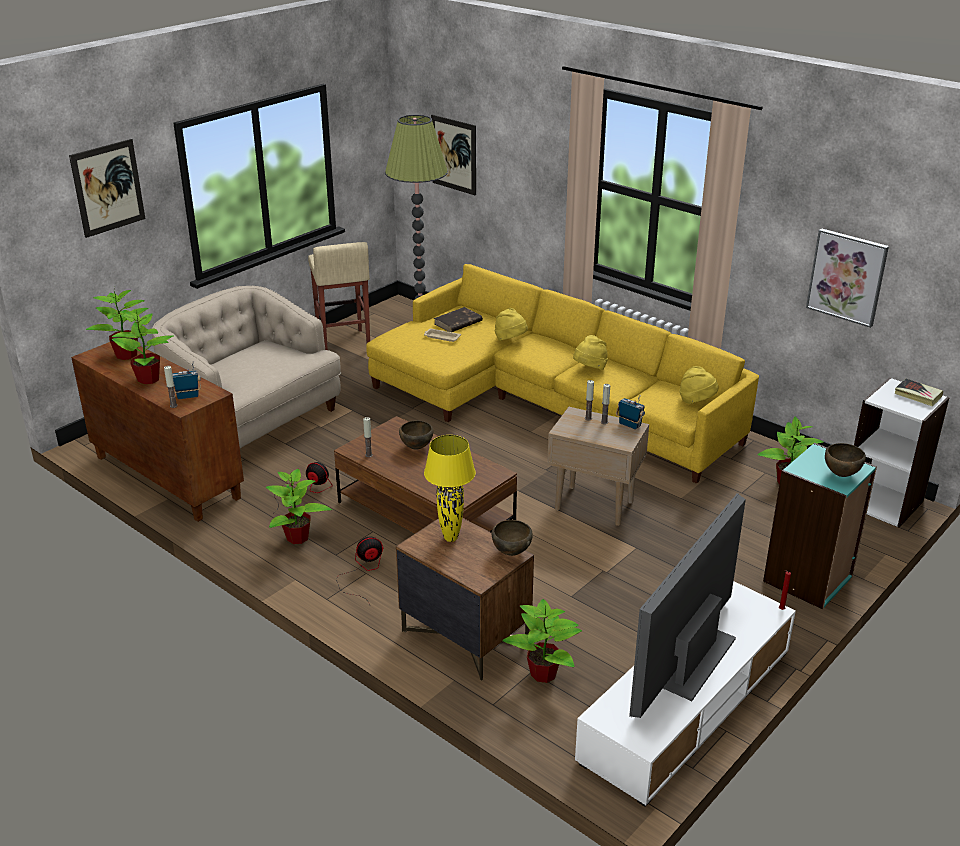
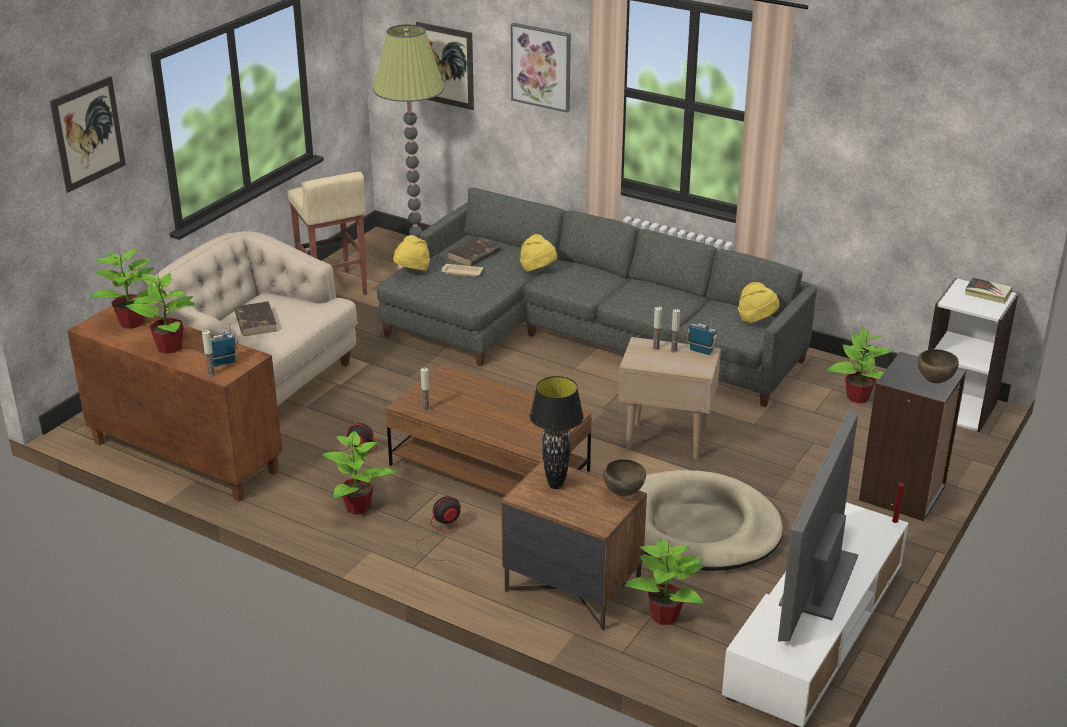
camera: 10 degrees left, 0 degrees up
(245, 364) = (255, 321): none -> brown book
(416, 448) = (475, 396): brown bowl -> none
(450, 538) = (555, 485): yellow table lamp -> black table lamp
(545, 401) = (580, 333): yellow sofa -> grey sofa
(589, 369) = (634, 294): yellow hat -> yellow hat (412, 271)
(601, 591) = (698, 527): none -> beige dog bed
(808, 579) = (903, 493): turquoise bookcase -> black bookcase
(847, 277) = (905, 177): picture -> picture (541, 67)

